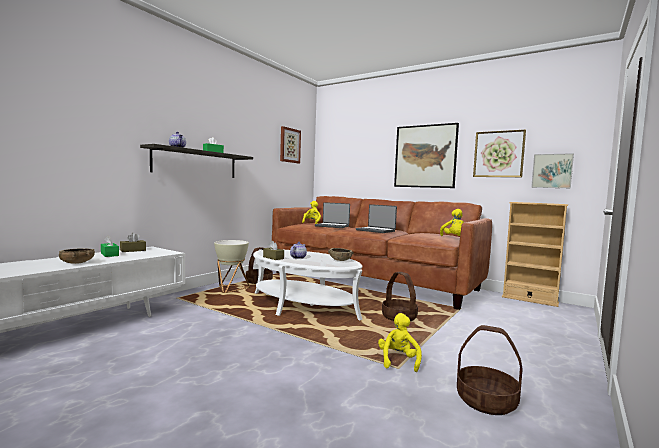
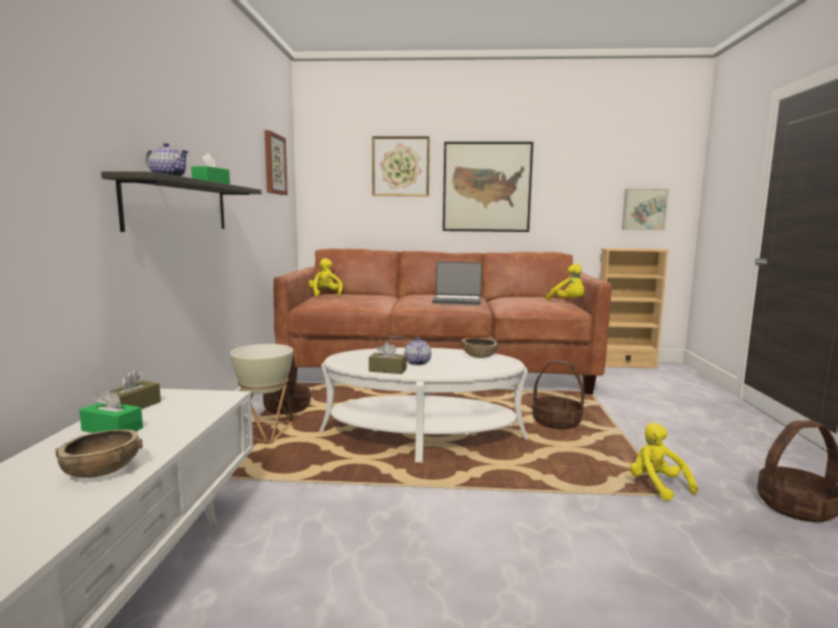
camera: 30 degrees left, 5 degrees up
(332, 226) = (375, 298): laptop -> none
(498, 154) = (583, 187): picture -> picture (400, 166)

